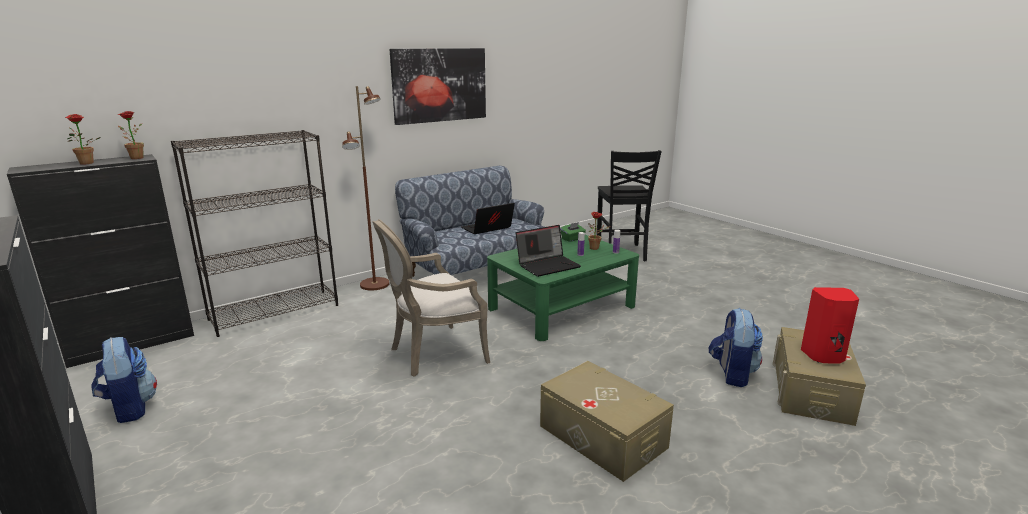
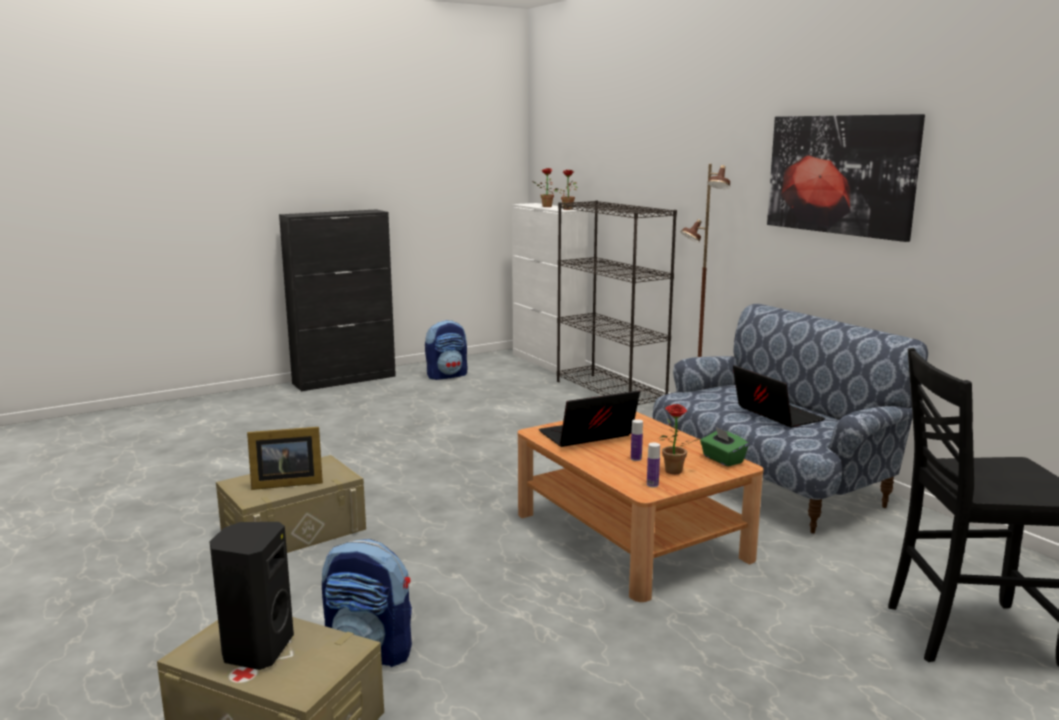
camera: 95 degrees right, 5 degrees down
(132, 344) = (547, 362): black cabinet -> white cabinet
(433, 353) = (502, 457): armchair -> none
(548, 265) = (586, 437): laptop -> laptop turned 90 degrees clockwise
(561, 307) = (631, 536): green coffee table -> brown coffee table
(613, 394) = (285, 483): none -> picture frame
(823, 356) = (256, 650): red speaker -> black speaker

